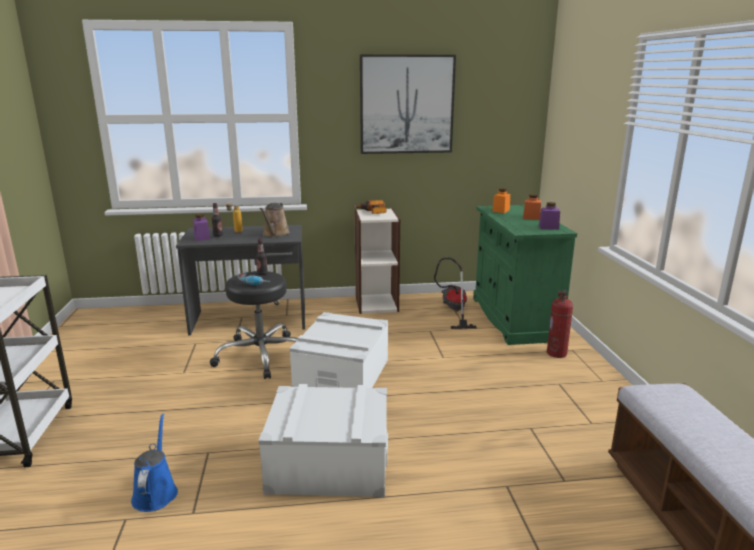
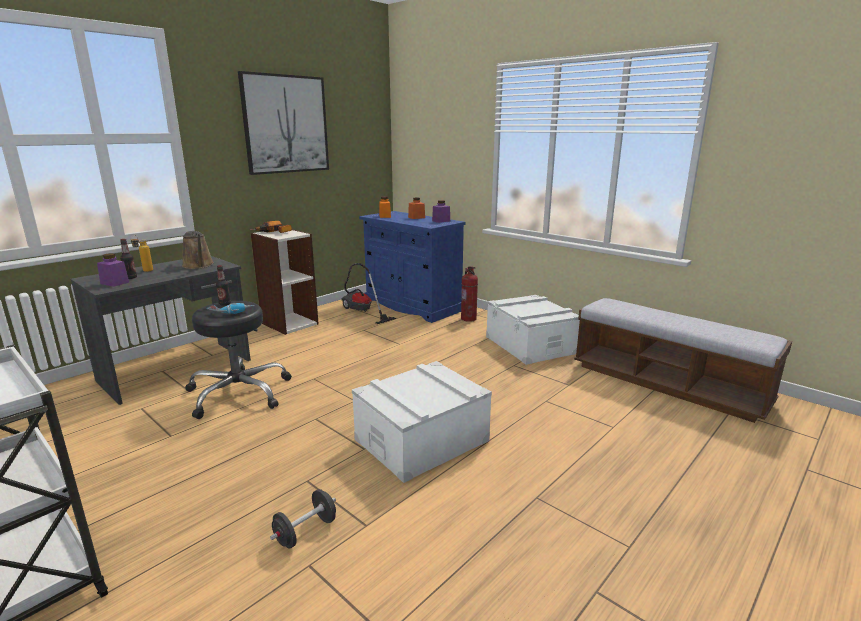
camera: 40 degrees left, 0 degrees up
(156, 492) = (306, 531): blue watering can -> black dumbbell
(342, 375) = (340, 381): white storage box -> white storage box (530, 345)
(513, 318) = (412, 305): green cabinet -> blue cabinet

